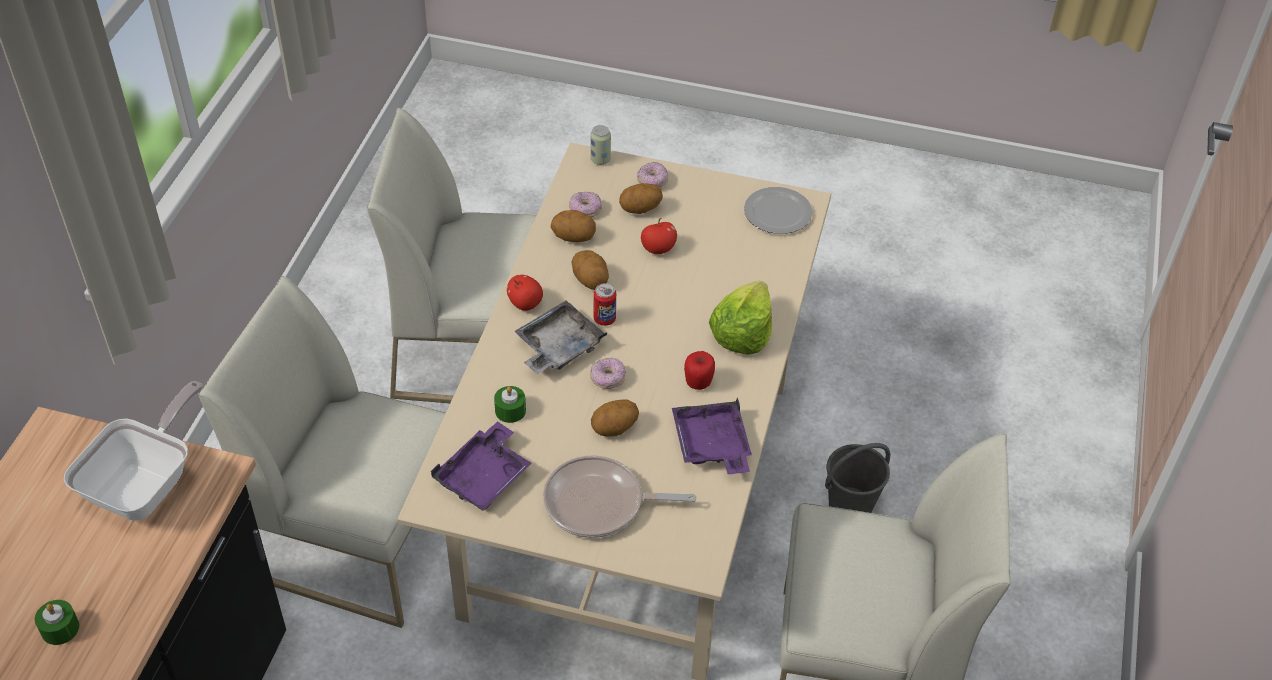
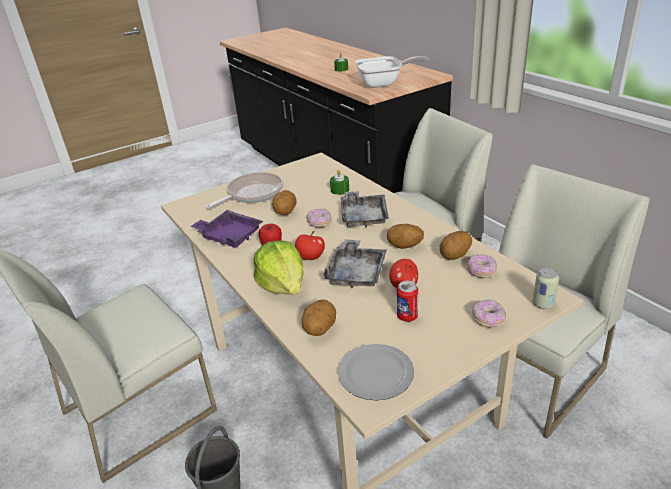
camera: 135 degrees right, 15 degrees down
(146, 484) = (384, 84): frying pan -> frying pan turned 75 degrees counterclockwise
(484, 477) = (311, 173): purple tray -> none
(525, 304) = (412, 218): apple -> apple (310, 258)
(604, 319) = (365, 239): can -> can (407, 316)
(640, 210) = (457, 297): potato -> potato (319, 329)
(669, 292) = (356, 273): none -> grey tray

